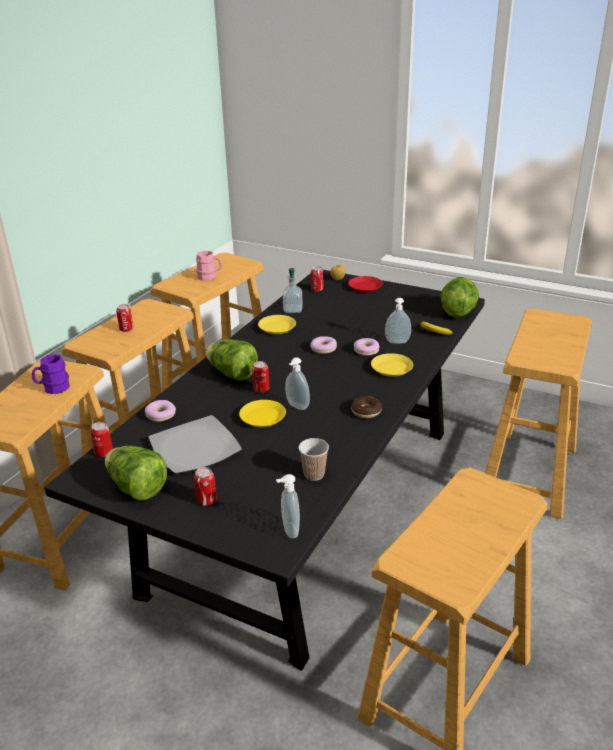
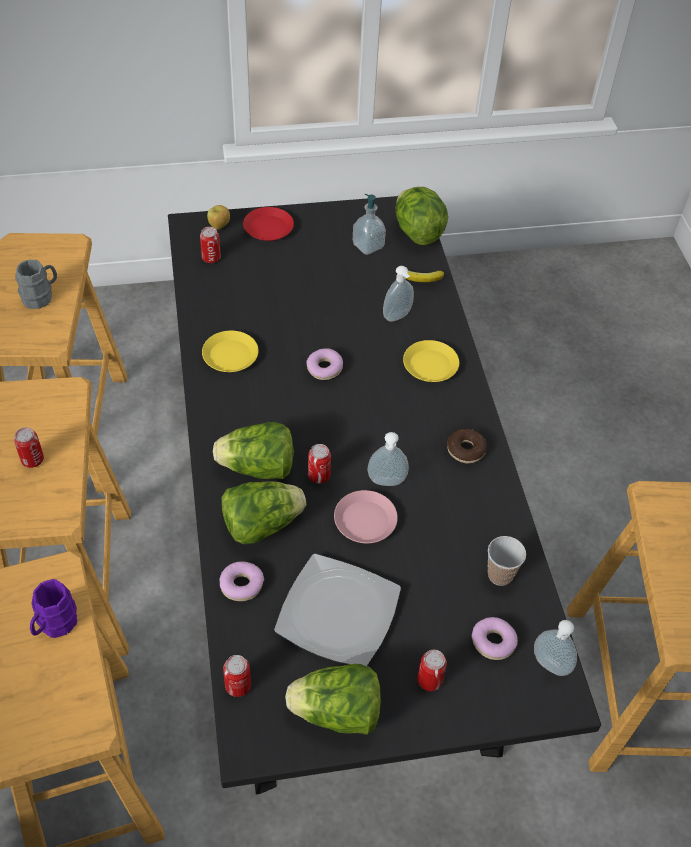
camera: 40 degrees left, 20 degrees up
(203, 396) = (261, 524): none -> lettuce
(209, 277) = (41, 296): pink mug -> grey mug
(263, 417) = (365, 520): yellow plate -> pink plate
(293, 310) = (217, 312): soap dispenser -> soap dispenser (368, 246)
(366, 350) = (376, 348): donut -> donut (493, 642)
(528, 473) = (521, 383): beige stool -> none

